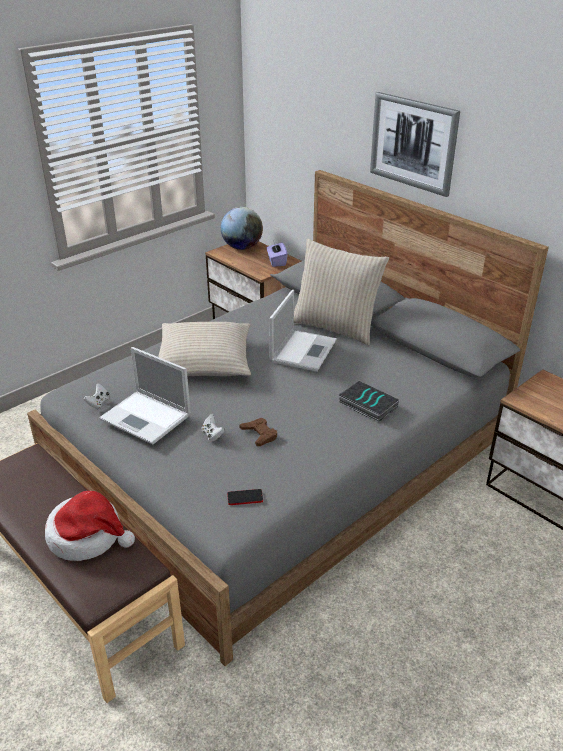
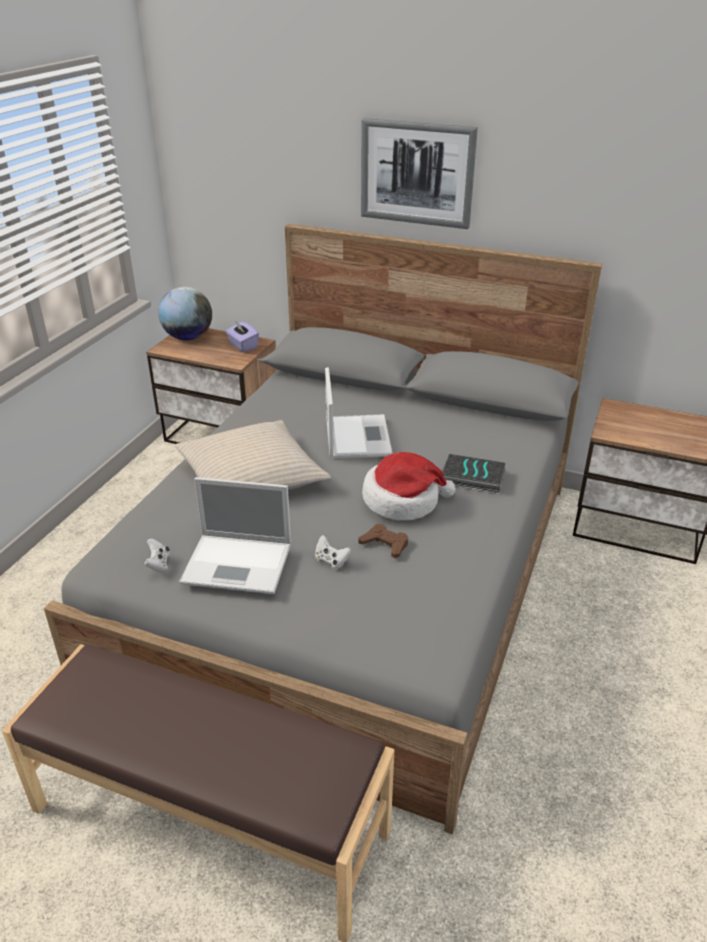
camera: 25 degrees left, 0 degrees up
(87, 536) = (250, 739): hat -> hat (403, 500)
(245, 498) = (428, 621): phone -> none
(335, 327) = (369, 403): beige pillow -> none

